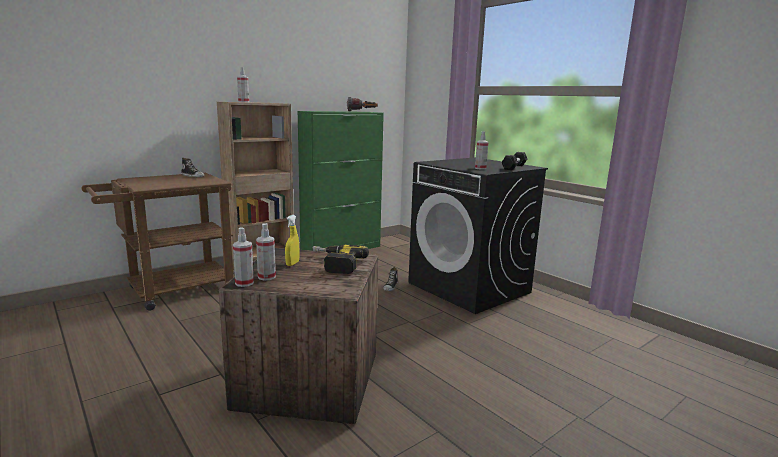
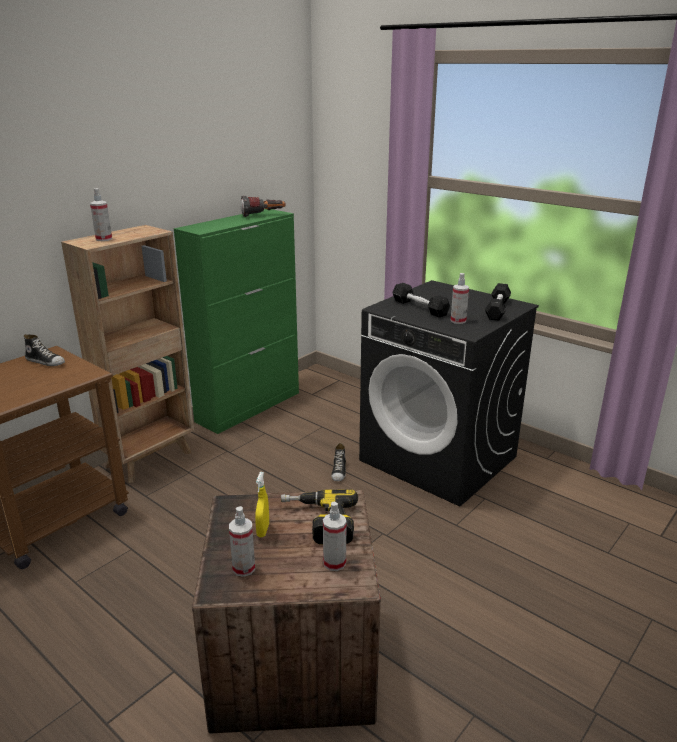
camera: 10 degrees left, 10 degrees up
(244, 283) = (221, 588): spray bottle -> spray bottle (334, 563)
(456, 163) = (420, 307): none -> black dumbbell

